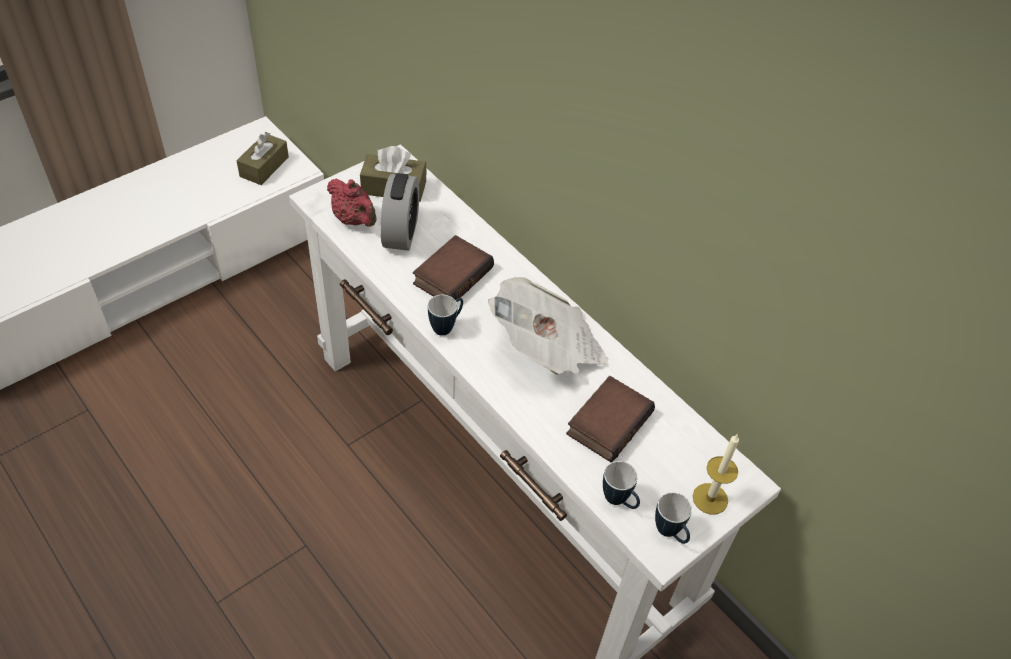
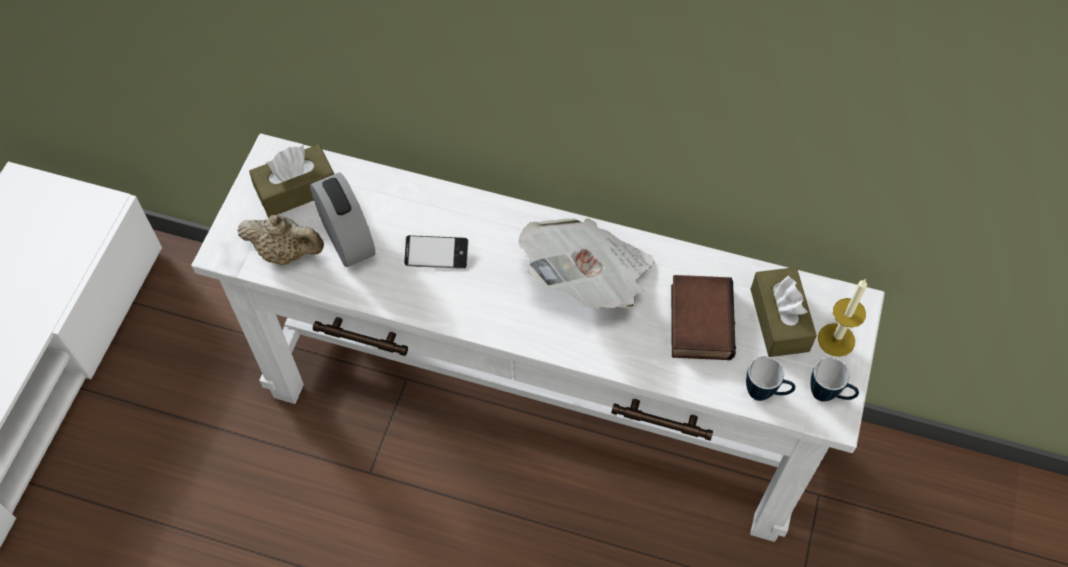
camera: 30 degrees left, 10 degrees up
(264, 167) = (61, 226): brown tissue box -> brown tissue box (779, 320)
(354, 220) = (286, 252): red teapot -> beige teapot
(446, 326) = (477, 315): mug -> none
(452, 274) = (436, 255): book -> phone

